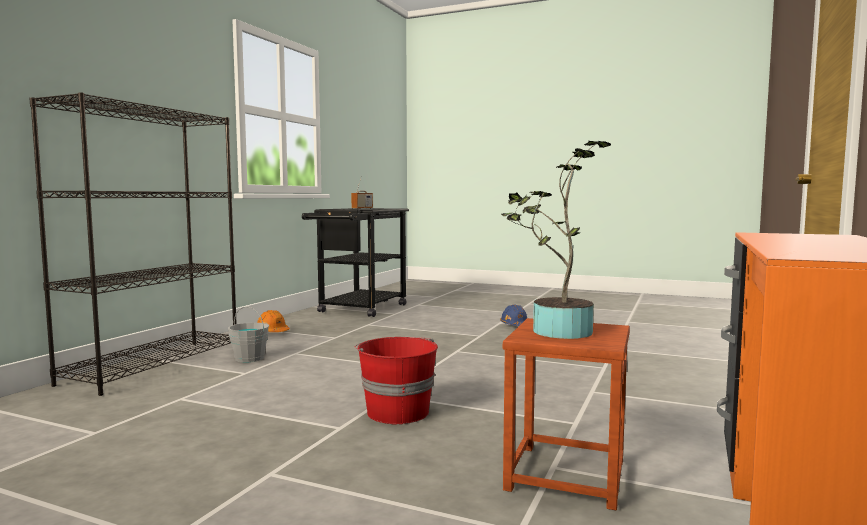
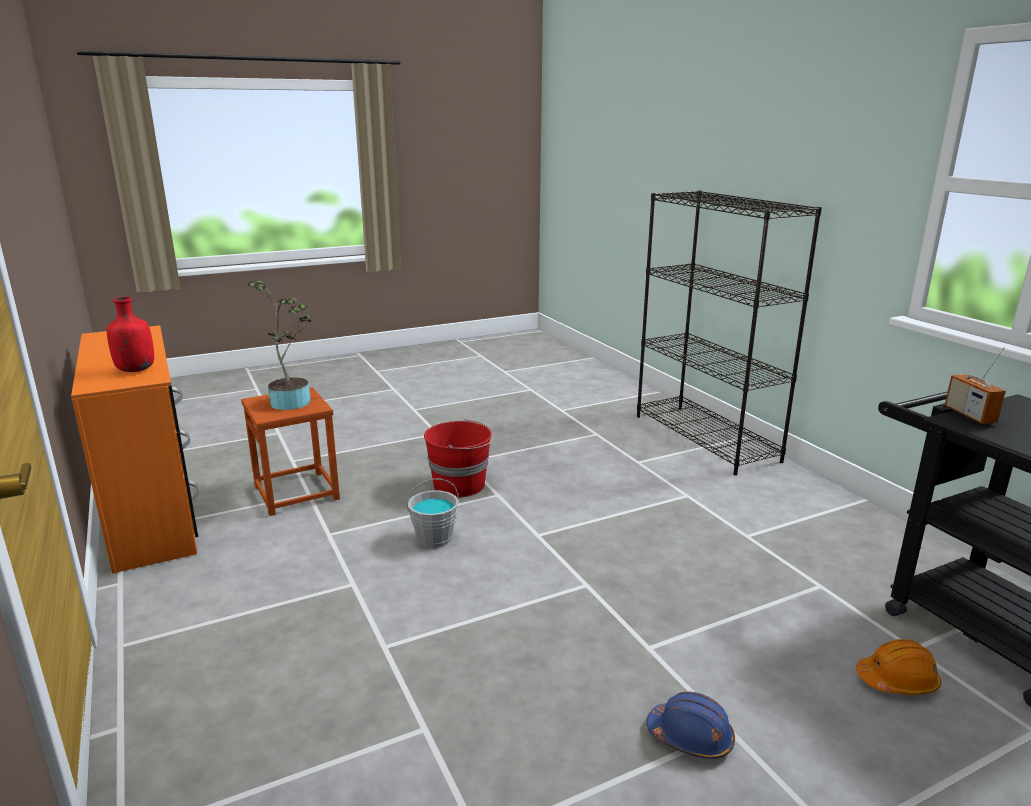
camera: 130 degrees right, 15 degrees up
(250, 358) = (689, 473): grey bucket -> grey bucket (434, 538)
(272, 332) = (816, 509): orange hard hat -> orange hard hat (897, 681)
(785, 236) = (135, 370): none -> red bottle

